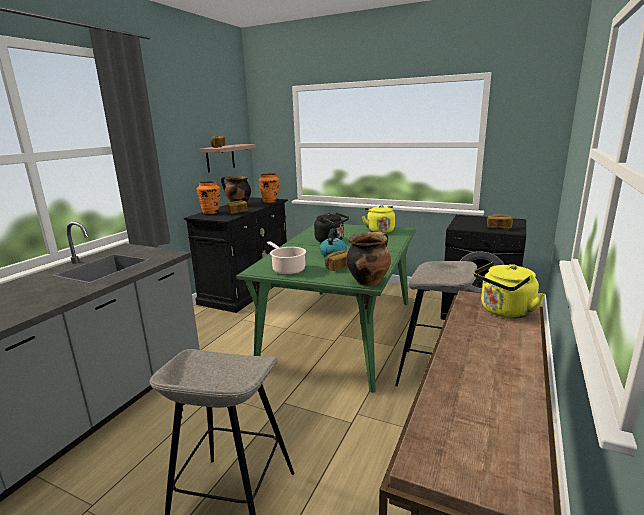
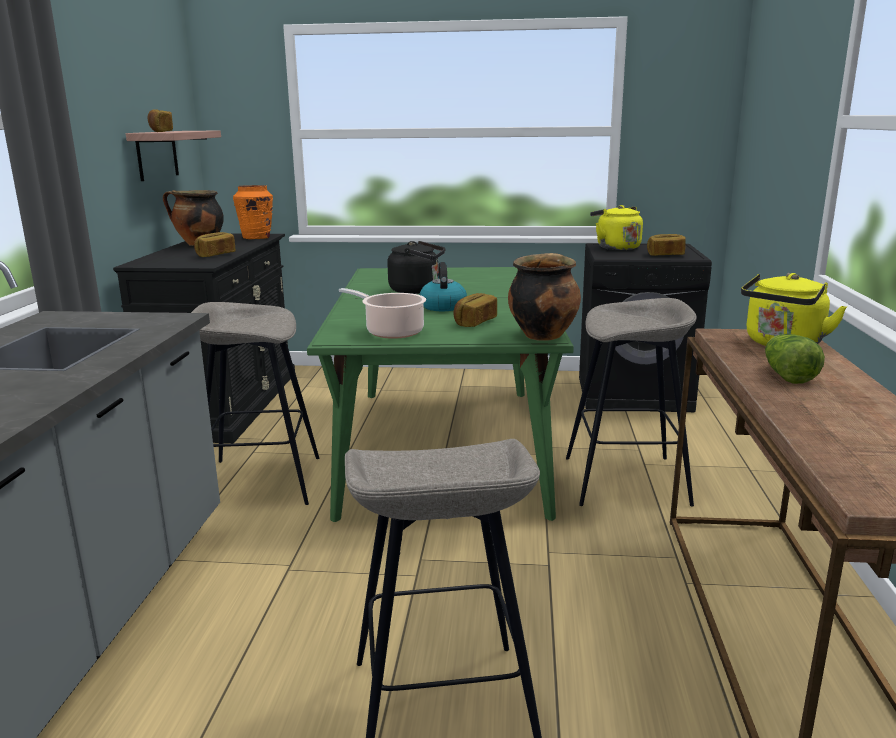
camera: 20 degrees left, 0 degrees up
(211, 212) = (160, 257): orange vase -> none
(235, 337) = (260, 481): none -> grey stool
(379, 230) = (480, 273): yellow kettle -> yellow kettle (615, 247)
(478, 340) = (787, 375): none -> lettuce

